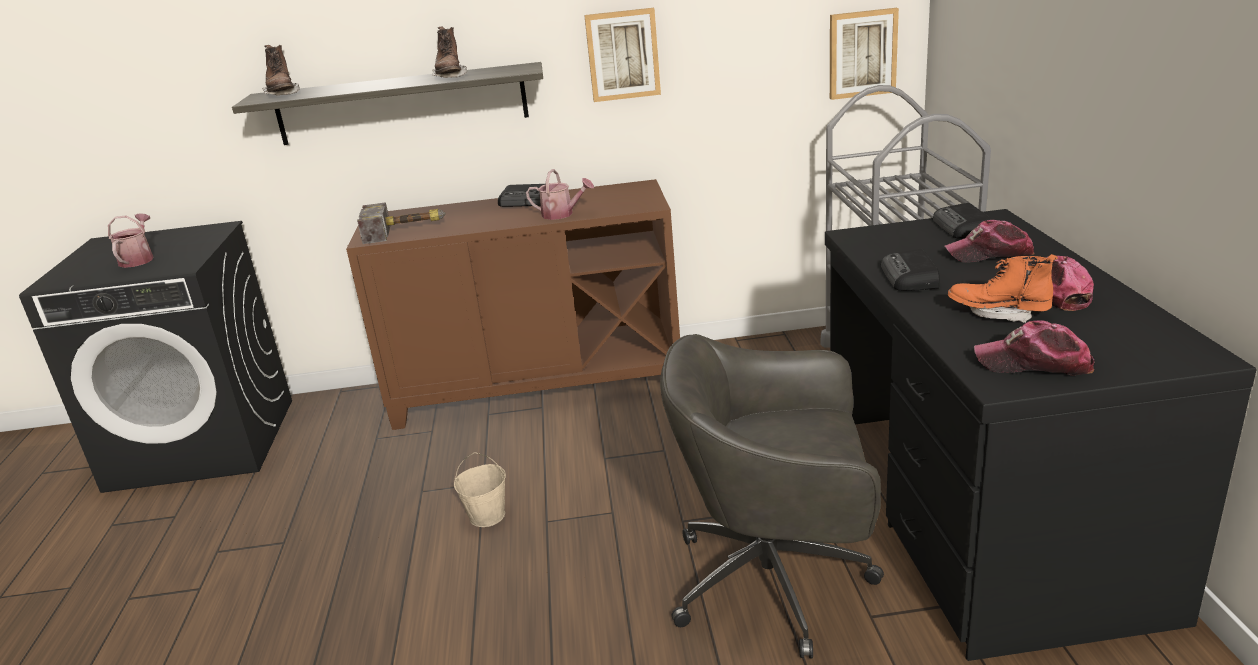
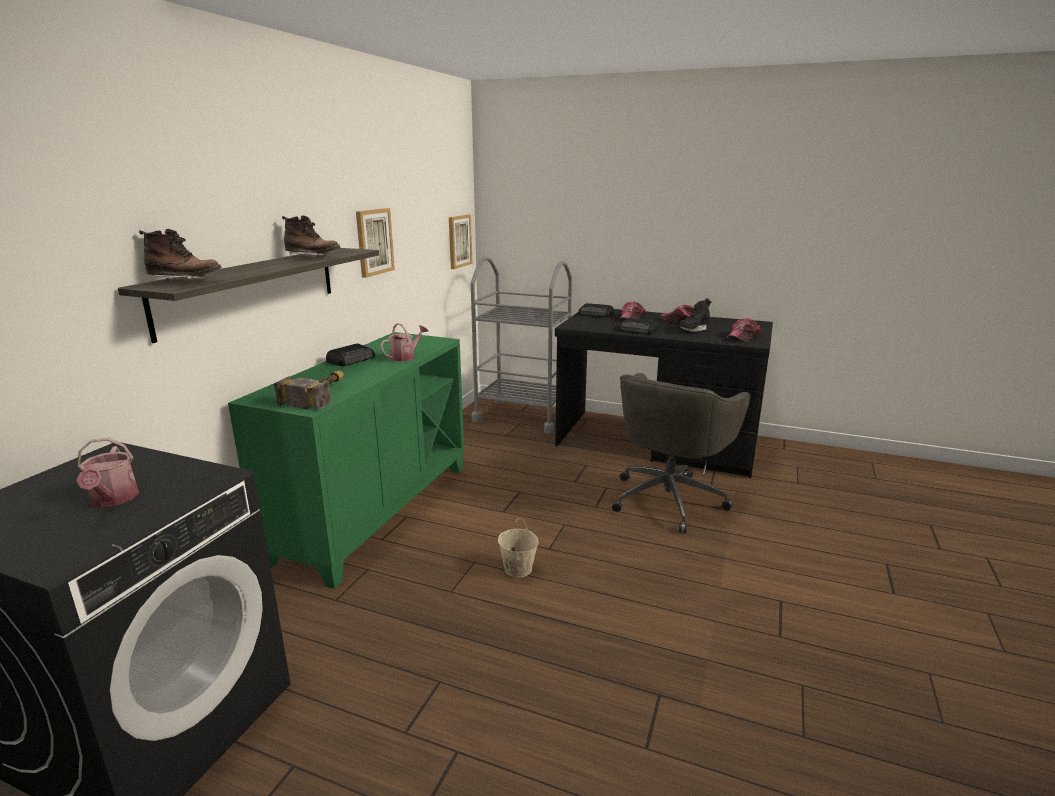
camera: 65 degrees left, 5 degrees down
(138, 259) = (113, 499): watering can -> watering can turned 135 degrees counterclockwise
(538, 386) = (374, 511): brown cabinet -> green cabinet
(998, 313) = (693, 330): orange boot -> black boot

